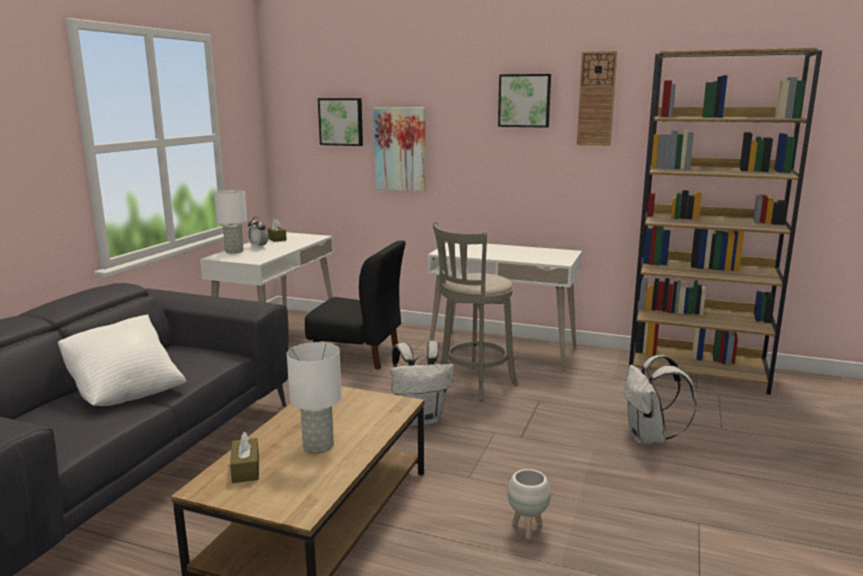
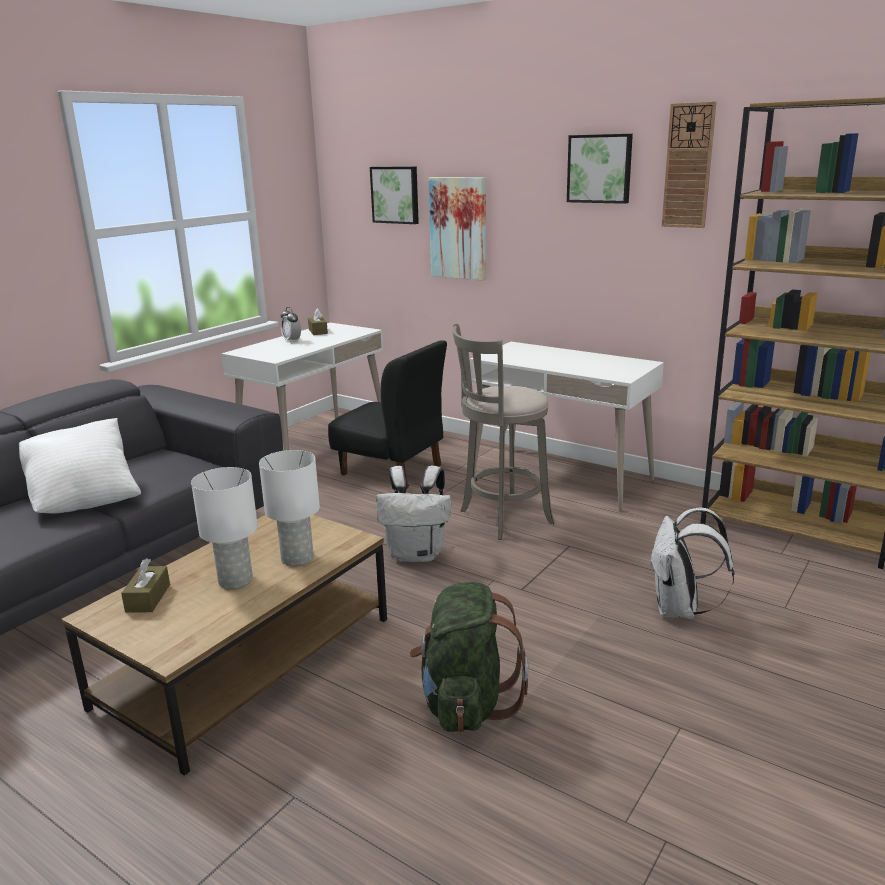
camera: 15 degrees right, 5 degrees up
(234, 251) = (262, 345): white table lamp -> white table lamp (297, 559)
(527, 529) = (466, 703): white planter -> green backpack

